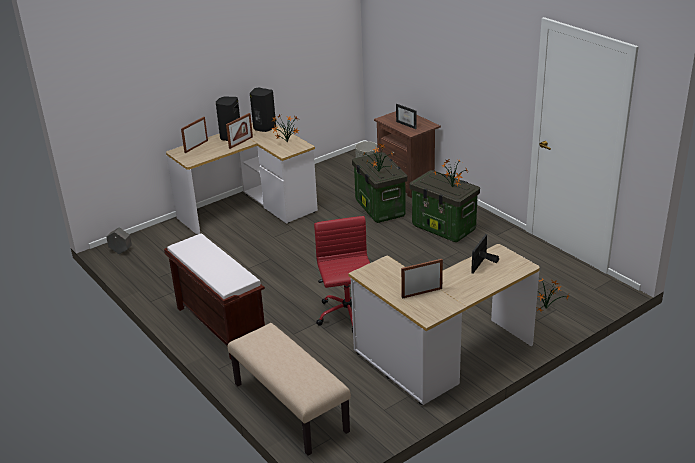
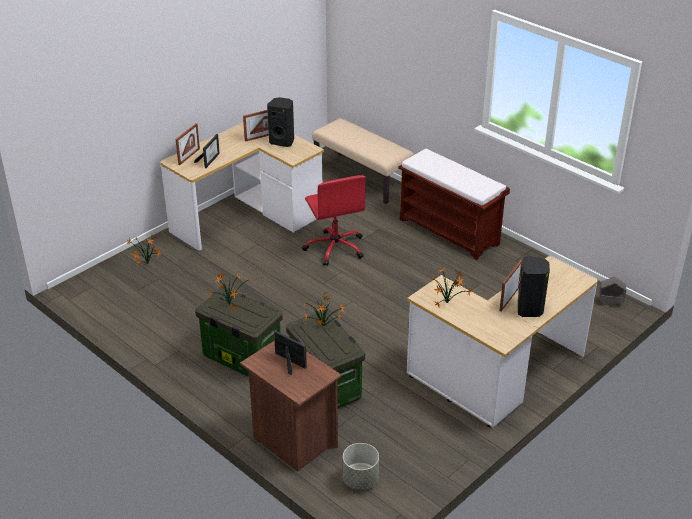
camera: 170 degrees right, 5 degrees up
(196, 146) = (564, 289): picture frame -> picture frame (189, 156)
(264, 128) = (493, 330): black speaker -> black speaker (282, 141)

